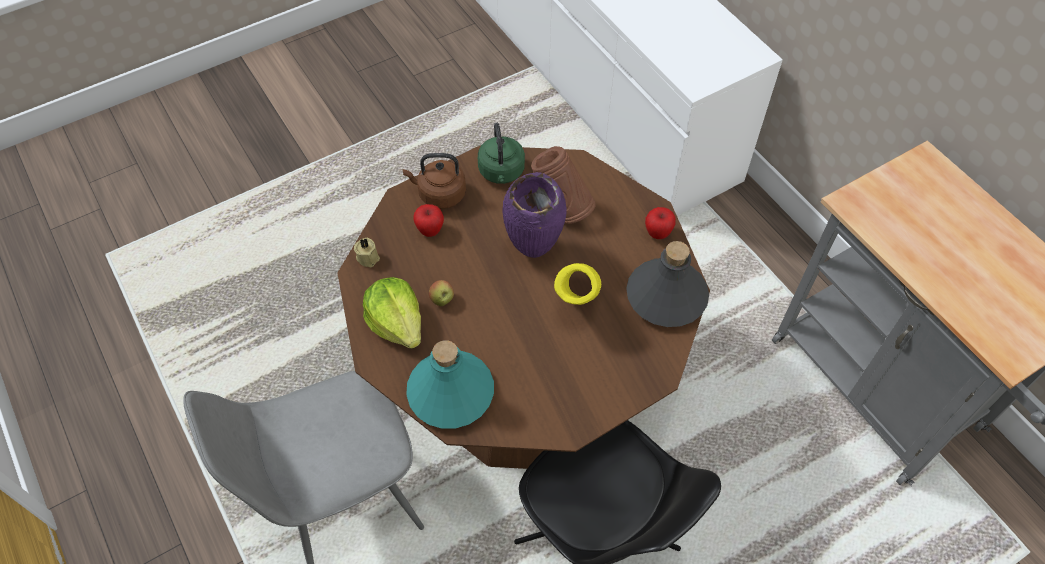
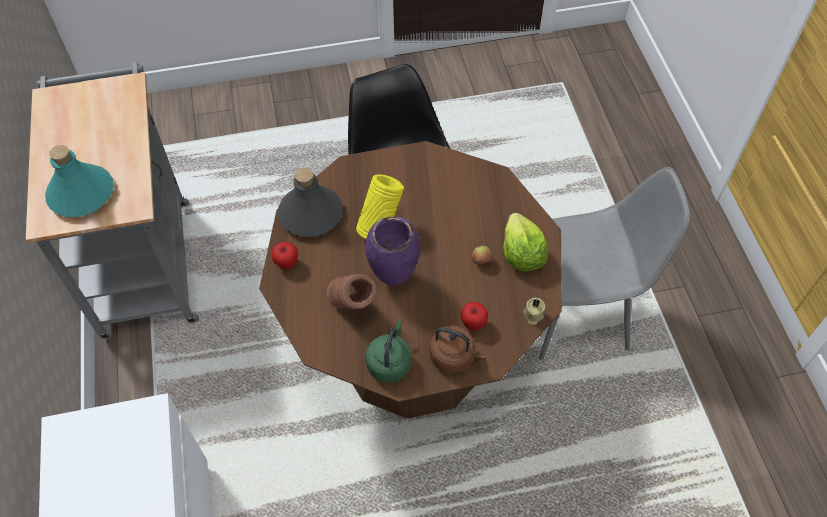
camera: 160 degrees left, 0 degrees up
(451, 392) = (495, 195): turquoise bottle -> turquoise bottle (81, 194)

